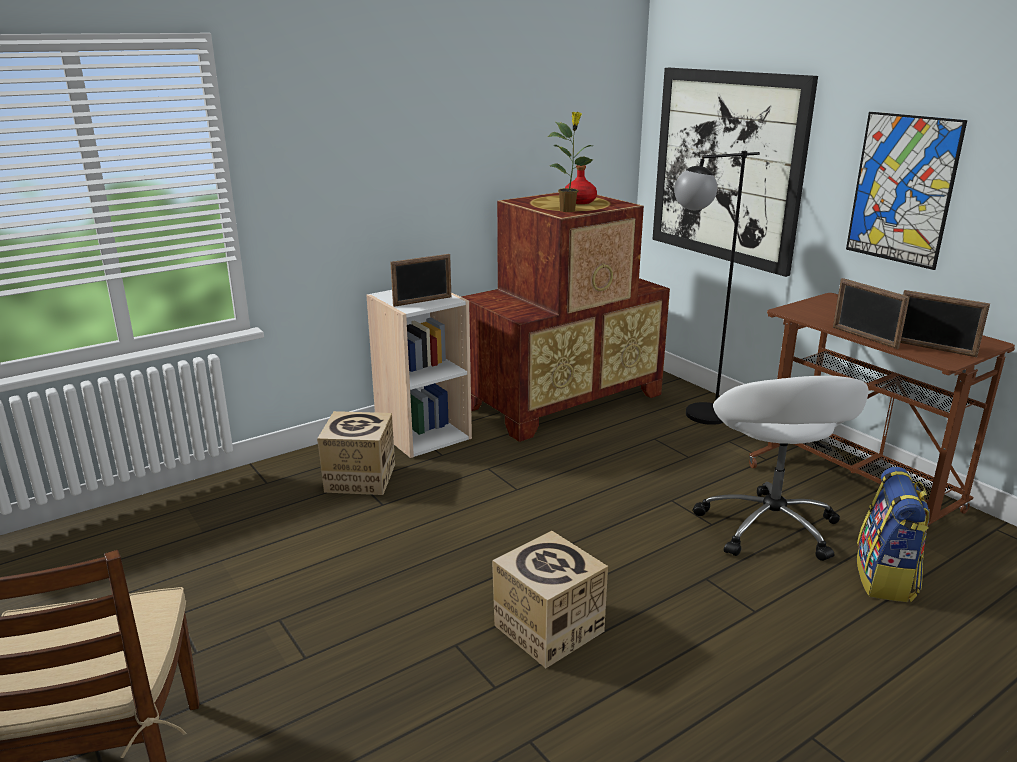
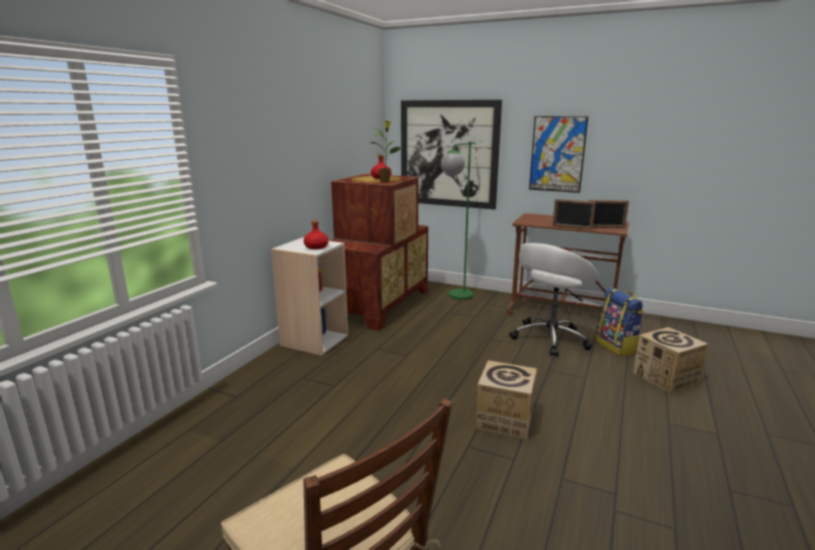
camera: 30 degrees left, 5 degrees down
(360, 478) = (301, 375): cardboard box -> cardboard box (665, 377)
(422, 301) = (316, 247): picture frame -> red bottle
(693, 417) = (456, 298): black floor lamp -> green floor lamp
(770, 529) = (549, 339): white office chair -> white office chair turned 75 degrees clockwise

